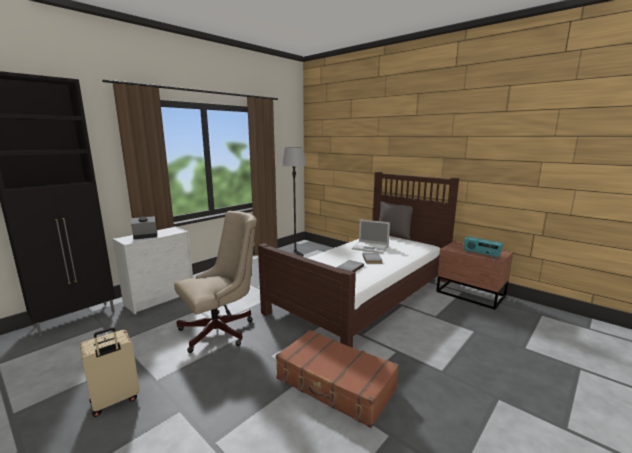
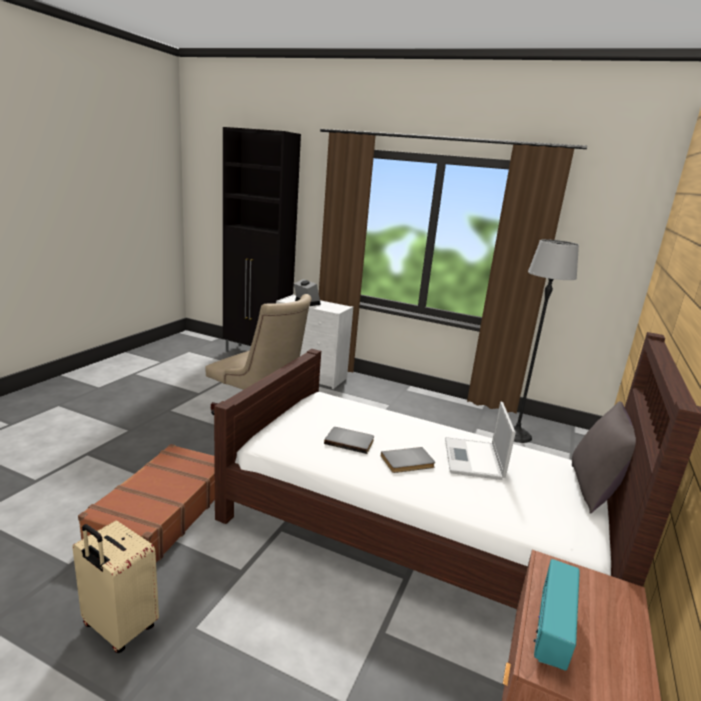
camera: 70 degrees right, 5 degrees up
(115, 401) = (144, 401): beige suitcase -> beige suitcase (118, 628)

